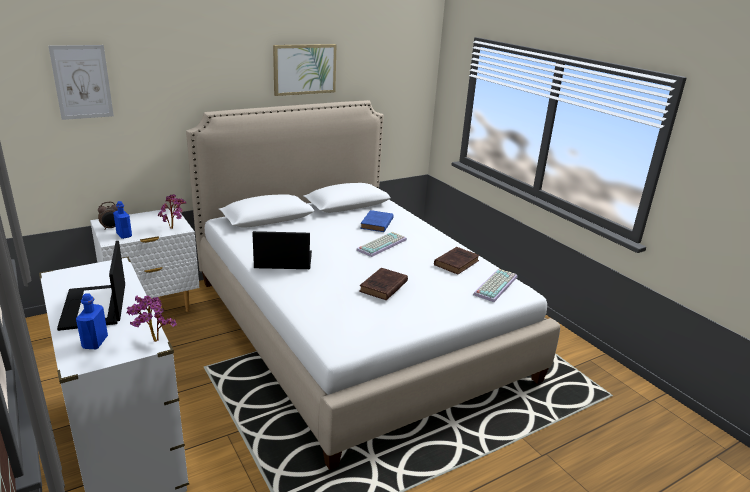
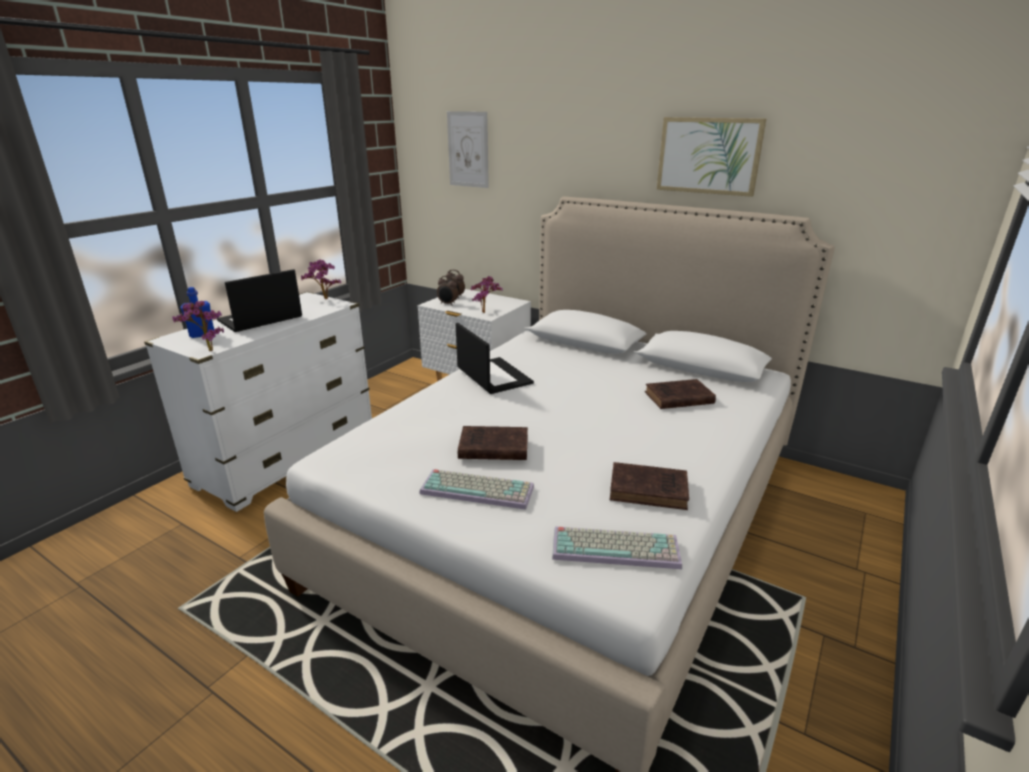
camera: 65 degrees right, 0 degrees up
(88, 269) = (324, 300): none -> potted plant
(124, 235) = (448, 304): blue bottle -> alarm clock
(376, 224) = (677, 398): blue book -> brown book
(381, 244) = (618, 416): keyboard -> keyboard (479, 489)

